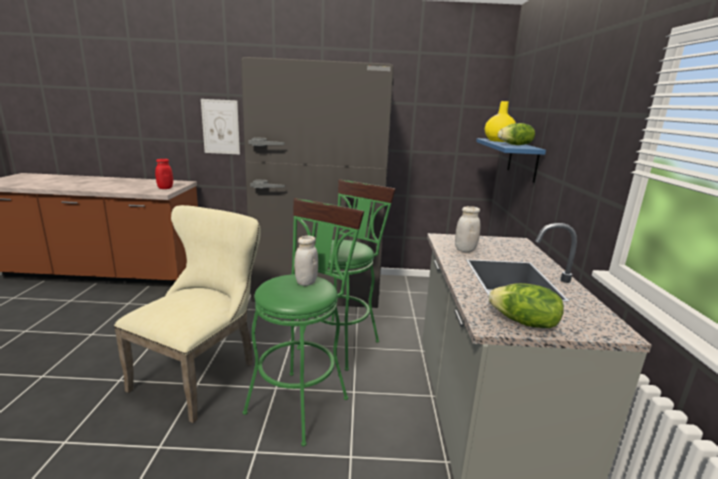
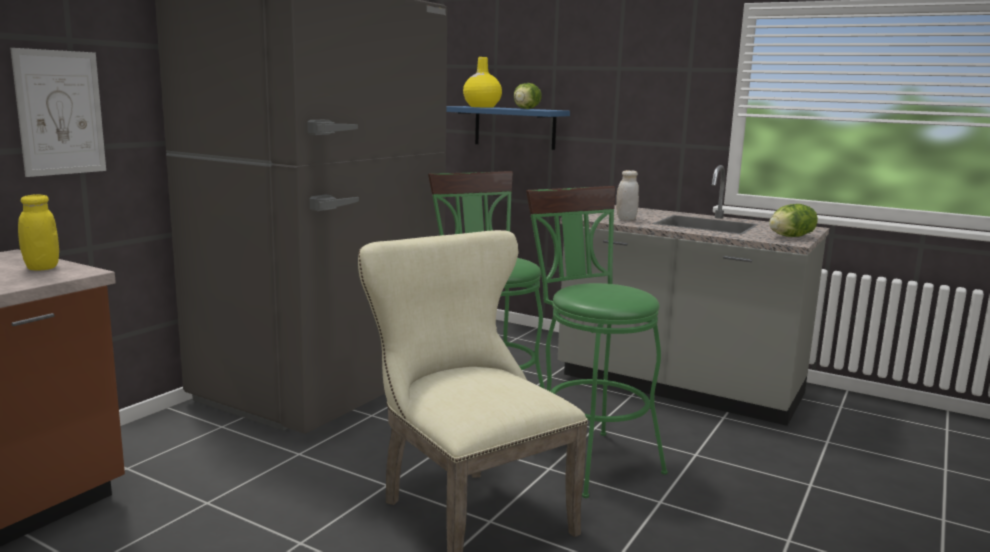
camera: 60 degrees left, 5 degrees down
(165, 188) = (42, 268): red jar -> yellow jar
(306, 282) = (600, 286): white jar -> none

